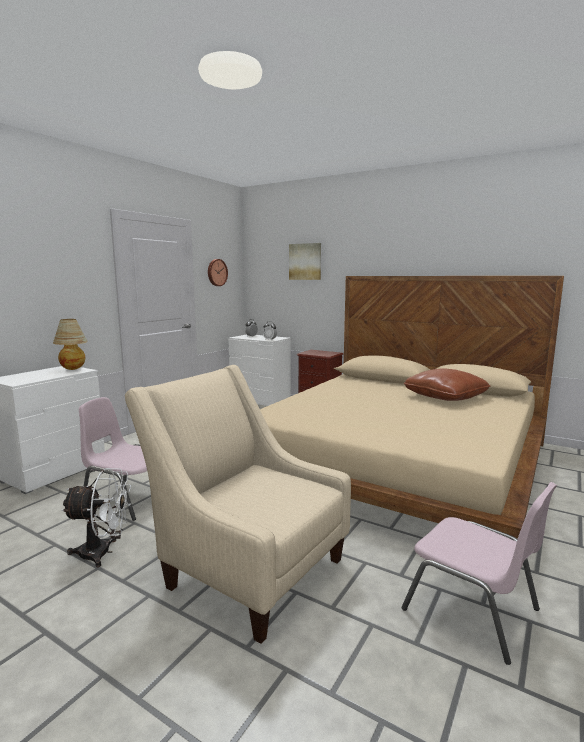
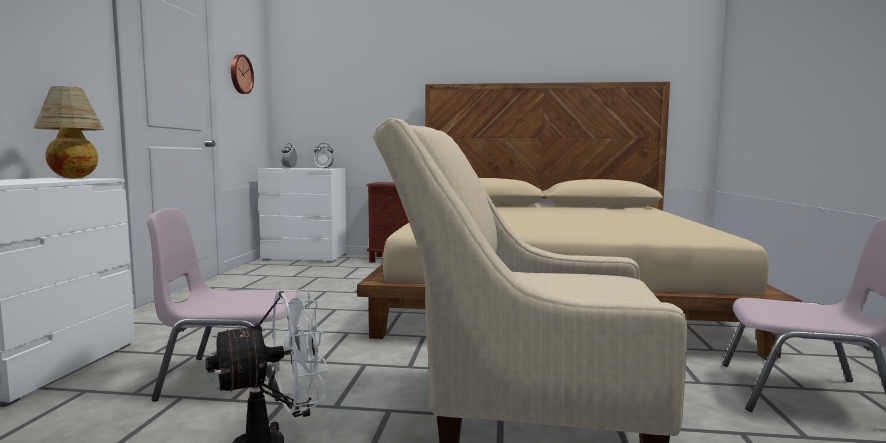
camera: 25 degrees left, 5 degrees down
(305, 261) = (364, 67): picture -> none
(445, 397) = (585, 210): brown pillow -> none

